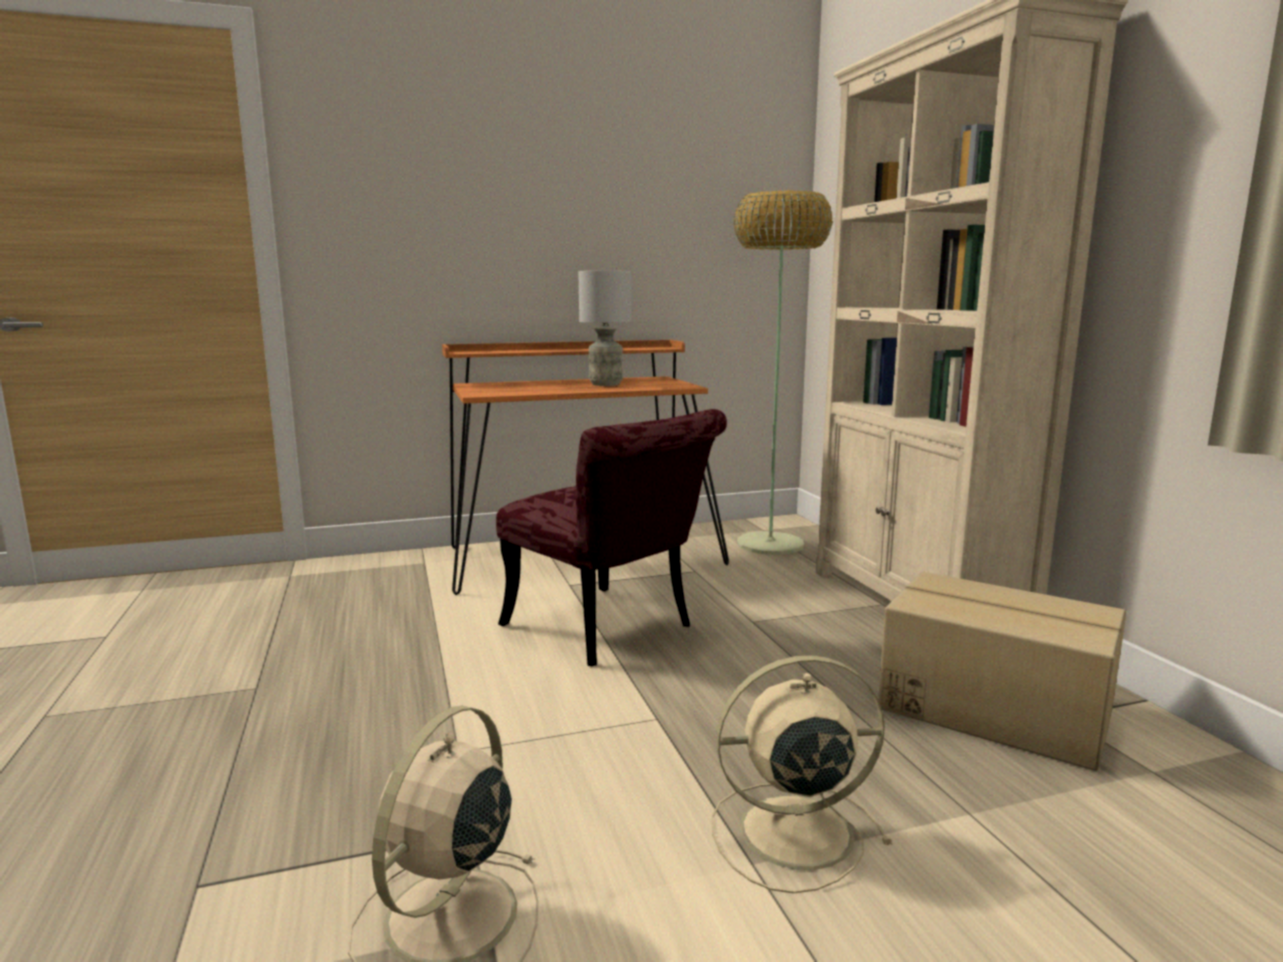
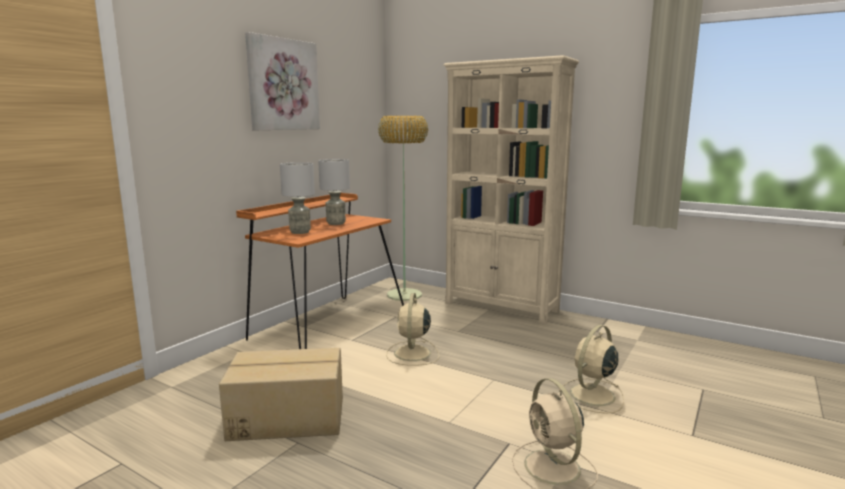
camera: 40 degrees left, 0 degrees up
(520, 387) = (300, 232): none -> grey table lamp
(555, 147) = (283, 84): none -> picture
(611, 631) = (412, 354): red chair -> beige fan
(993, 709) = (578, 336): cardboard box -> cardboard box (287, 417)

